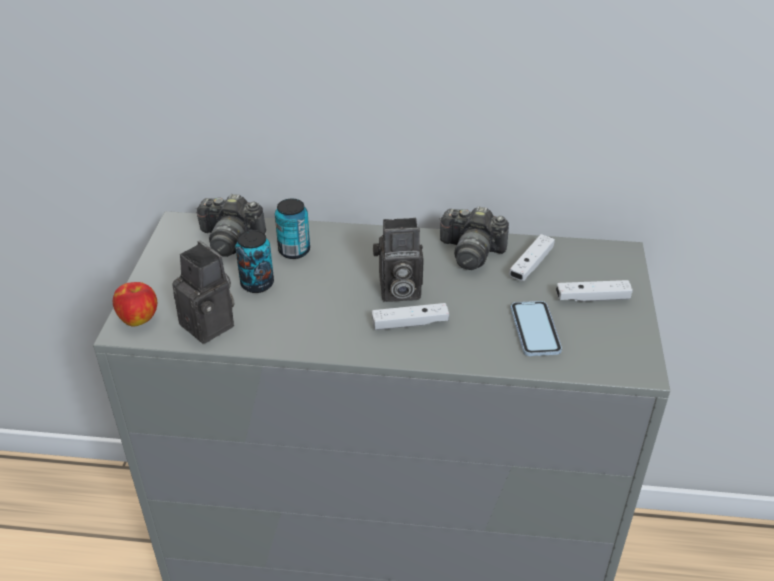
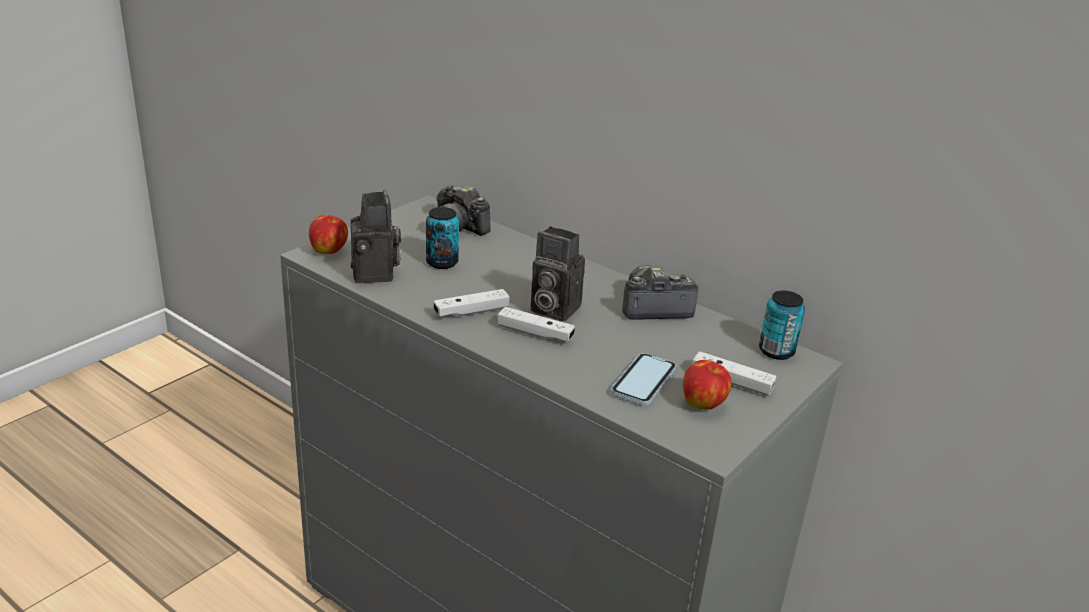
camera: 30 degrees right, 10 degrees down
(294, 251) = (498, 253): can -> can (776, 351)
(471, 252) = (653, 308): camera -> camera turned 120 degrees clockwise
(531, 265) = (700, 336): white game controller -> white game controller (471, 312)
(594, 330) = (703, 404): none -> apple

